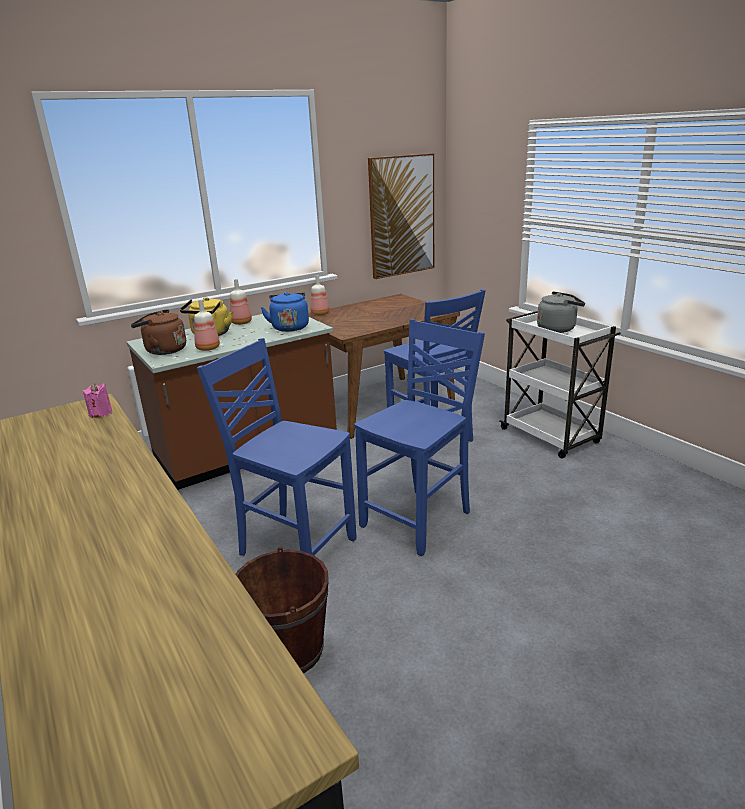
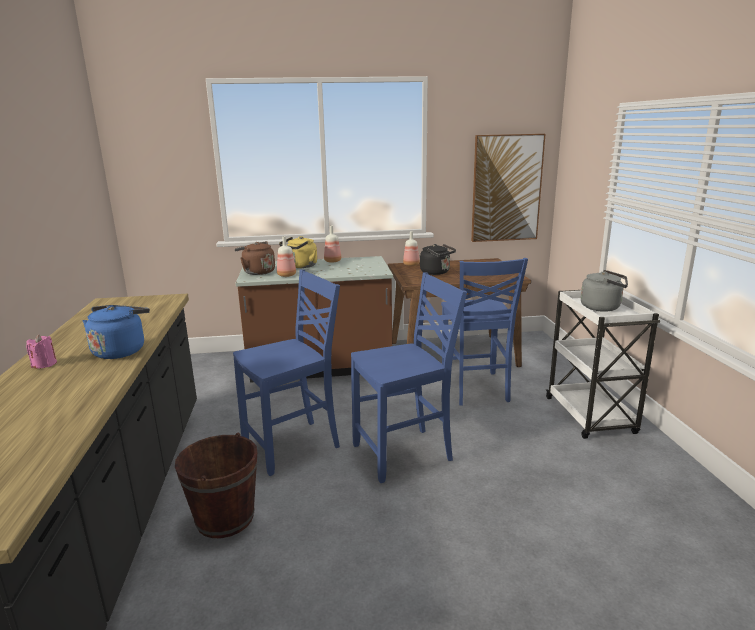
camera: 25 degrees right, 5 degrees down
(100, 413) = (165, 304): pink candle -> pink candle (44, 364)
(289, 327) = (361, 269): blue kettle -> blue kettle (121, 350)
(295, 547) = (293, 446): blue chair -> blue chair turned 90 degrees clockwise
(359, 318) = (436, 272): none -> black kettle

